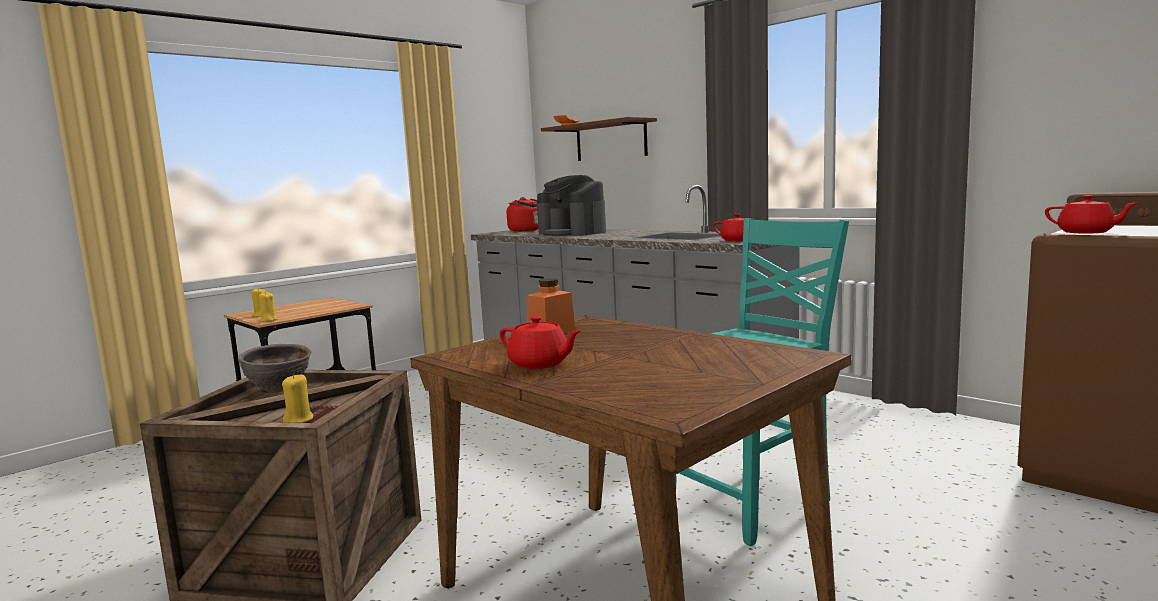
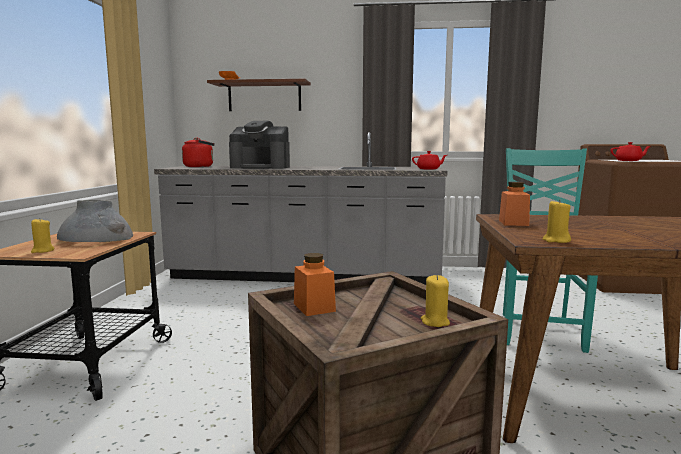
camera: 40 degrees left, 0 degrees up
(268, 320) = (78, 253): yellow candle -> yellow candle (556, 240)
(279, 390) = (314, 307): brown bowl -> orange jar
(318, 308) = (96, 238): none -> grey vase
(540, 364) = (611, 237): red teapot -> none

